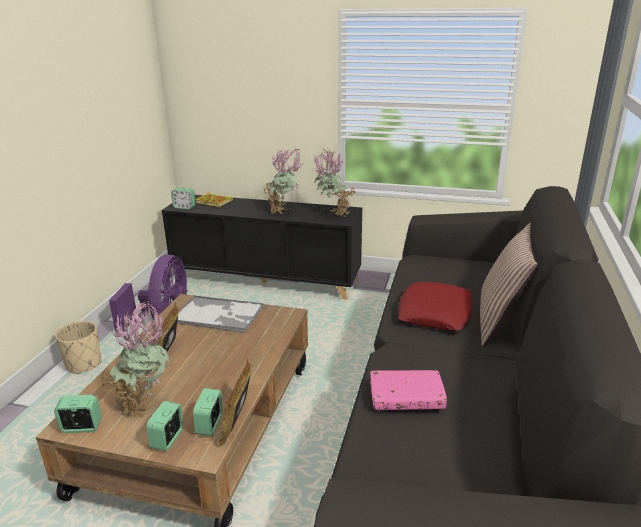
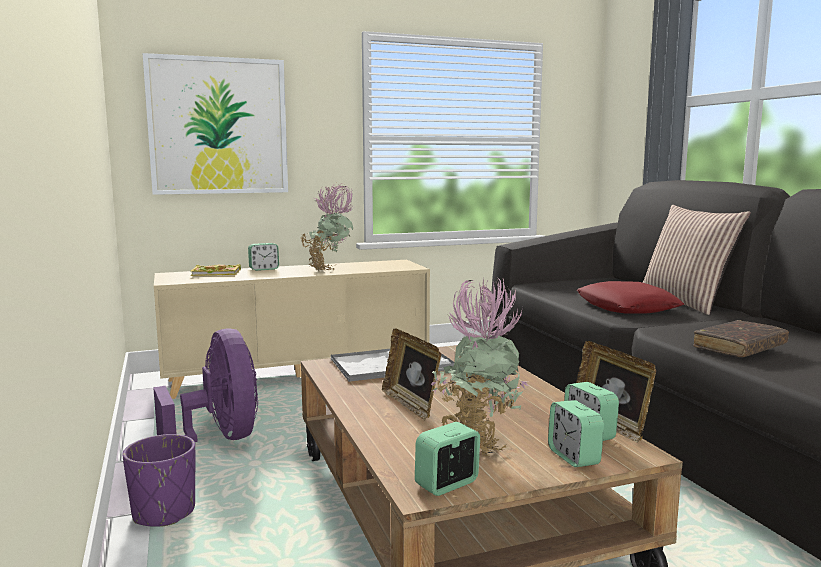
camera: 35 degrees left, 15 degrees down
(84, 364) = (164, 513): beige planter -> purple planter
(184, 207) = (184, 280): alarm clock -> alarm clock (264, 269)
(229, 91) = (218, 126): none -> picture
(266, 280) = (299, 375): black cabinet -> beige cabinet
(333, 215) = (390, 265): potted plant -> none
(406, 397) = (739, 348): pink book -> brown book

